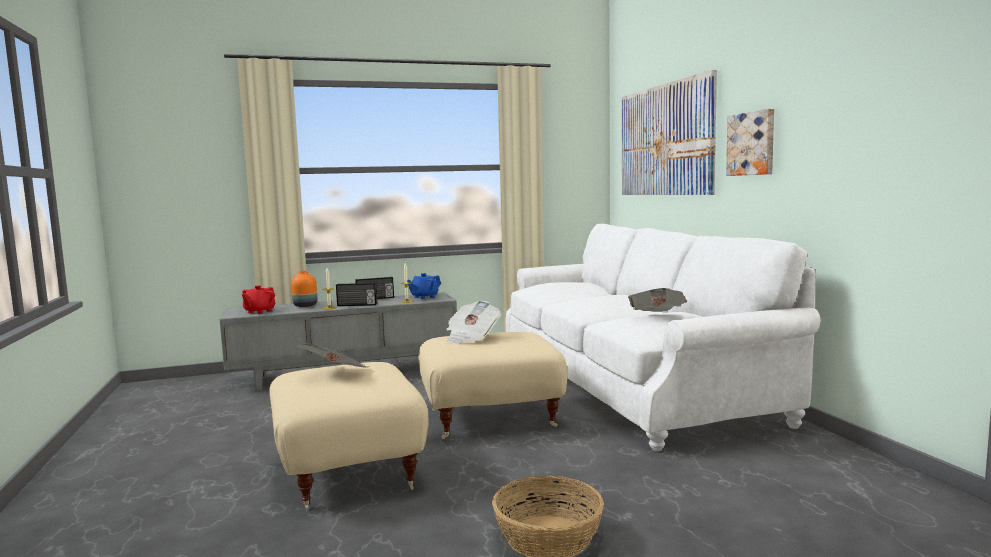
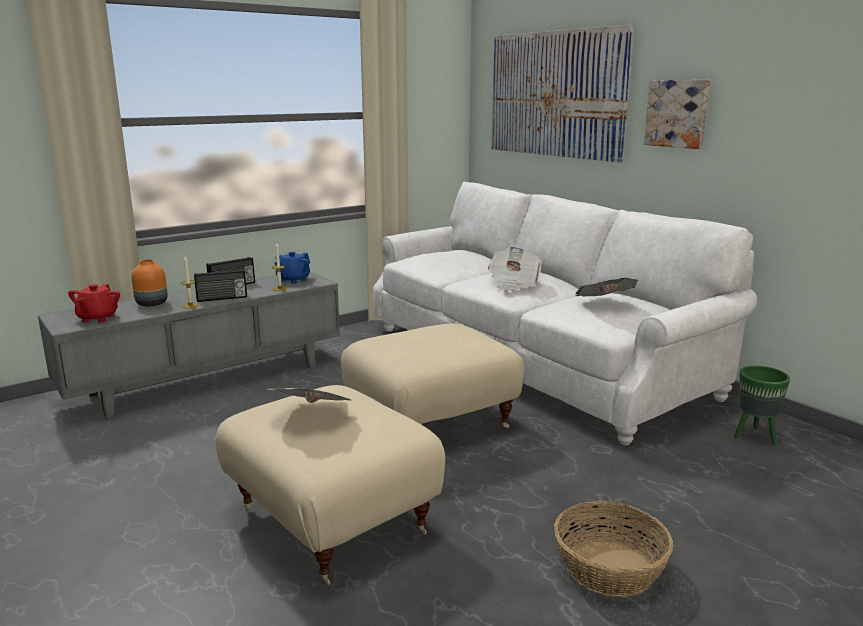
camera: 20 degrees left, 10 degrees up
(471, 338) = (410, 340): newspaper -> newspaper (514, 283)
(803, 460) = (754, 437): none -> green planter

